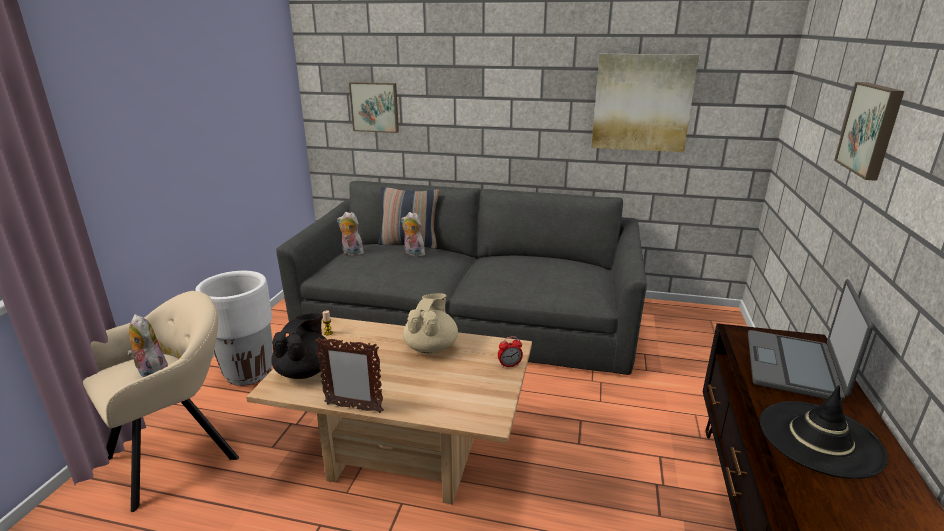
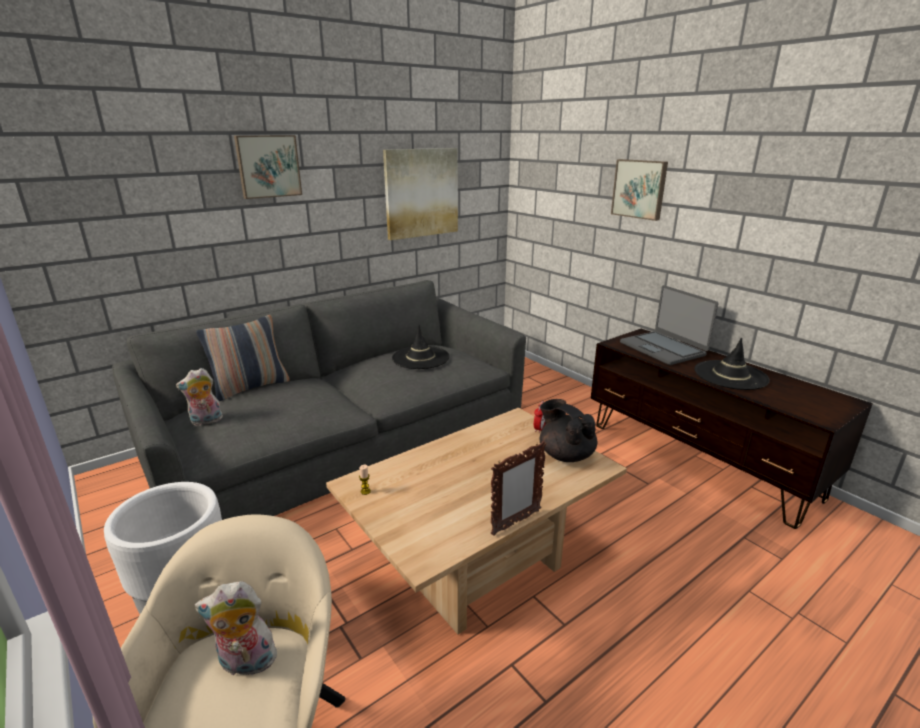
camera: 50 degrees left, 0 degrees up
(305, 371) = (418, 530): black teapot -> black teapot (565, 455)
(375, 107) = (132, 232): picture -> picture (268, 166)
(413, 254) = (280, 393): plush toy -> none
(431, 347) = (469, 449): beige teapot -> none
(547, 269) = (420, 358): none -> black hat

